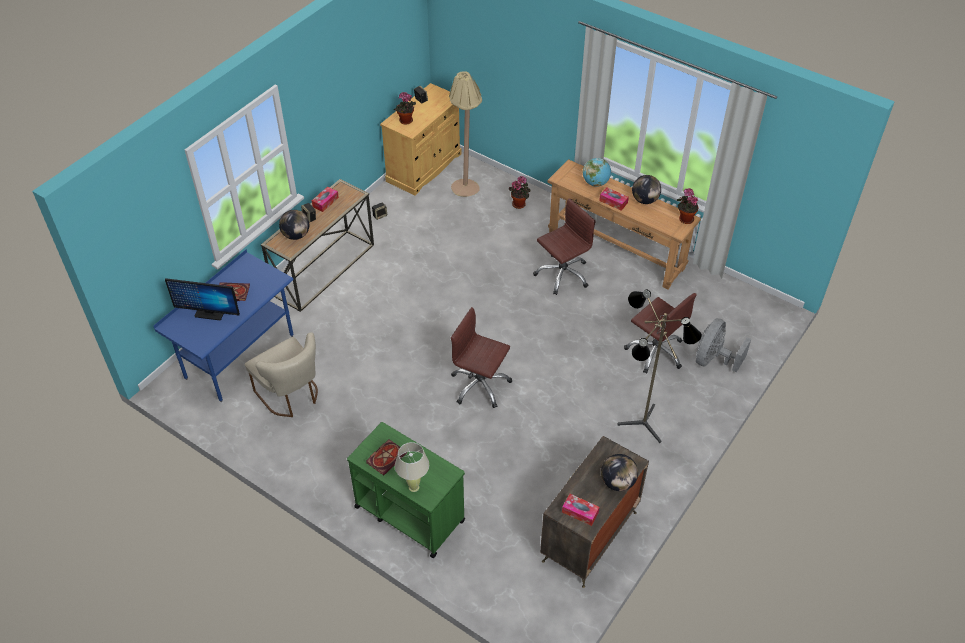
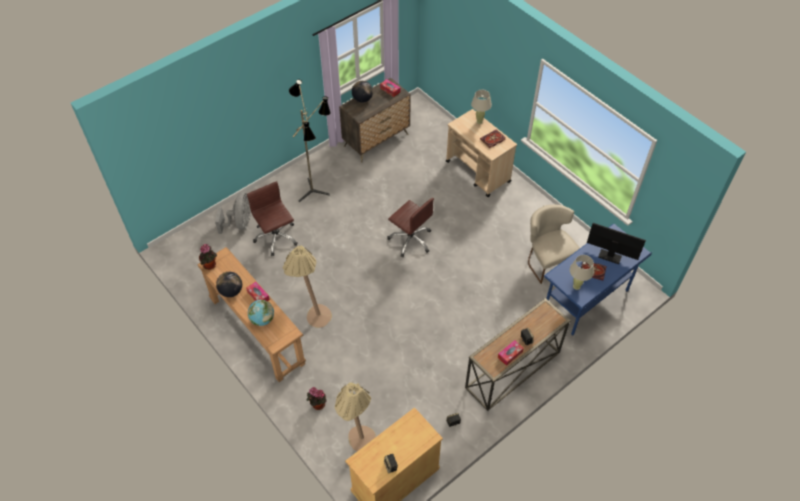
camera: 165 degrees left, 5 degrees up
(253, 272) = (576, 286): none -> beige table lamp
(296, 235) = (539, 323): globe -> none
(405, 121) = (415, 434): potted plant -> none
(409, 513) = (478, 172): green cart -> beige cart
(562, 274) = (313, 318): brown office chair -> beige floor lamp
(713, 360) = (240, 223): grey fan -> grey fan turned 45 degrees counterclockwise

